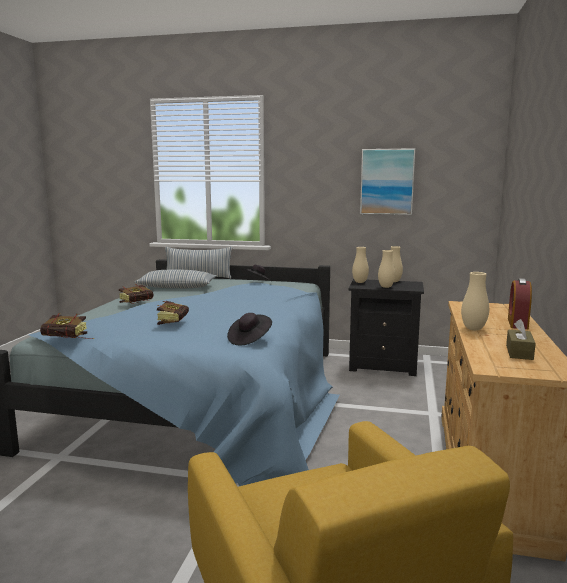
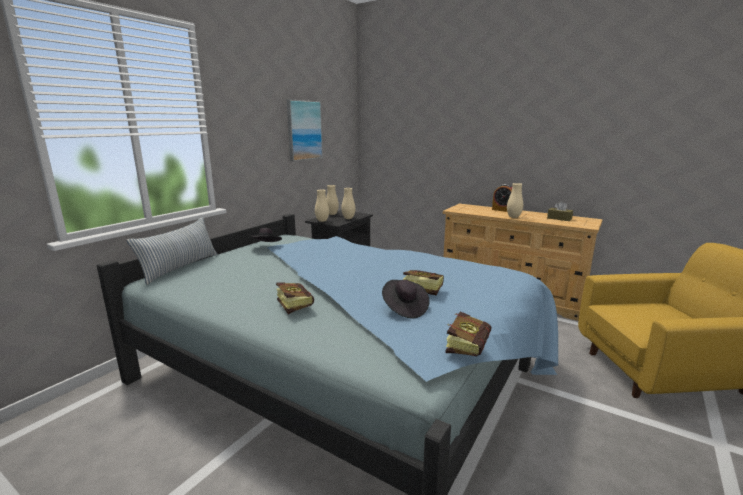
camera: 70 degrees left, 5 degrees up
(177, 287) = (225, 281): pillow -> none
(249, 340) = (488, 269): black hat -> black hat (404, 308)

